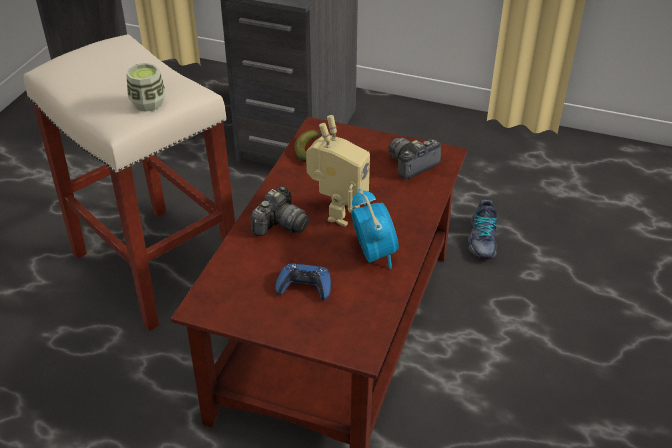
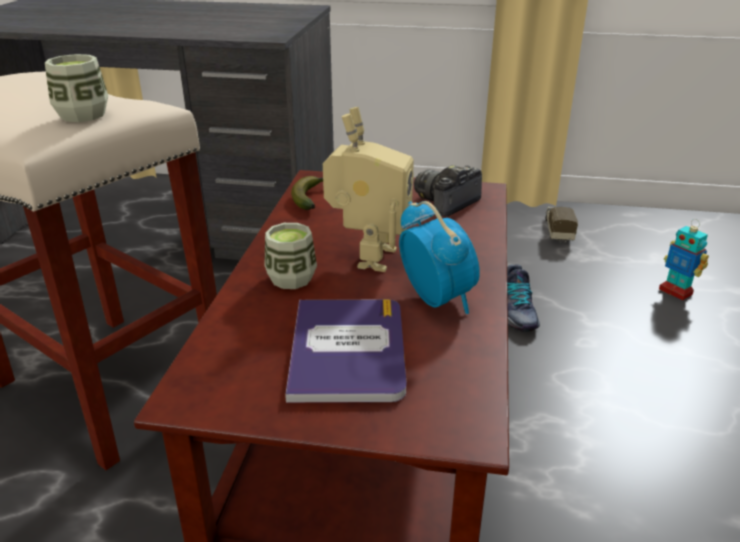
camera: 10 degrees left, 10 degrees down
(280, 225) = (291, 278): camera -> cup
(304, 286) = (348, 350): blue game controller -> book
(551, 160) = (558, 230): none -> toy truck
(630, 236) = (676, 291): none -> toy robot

